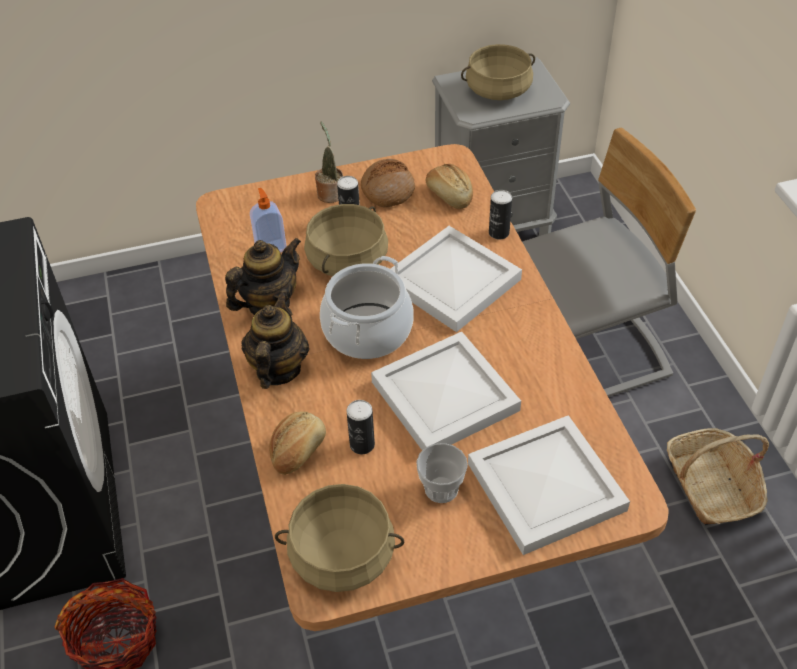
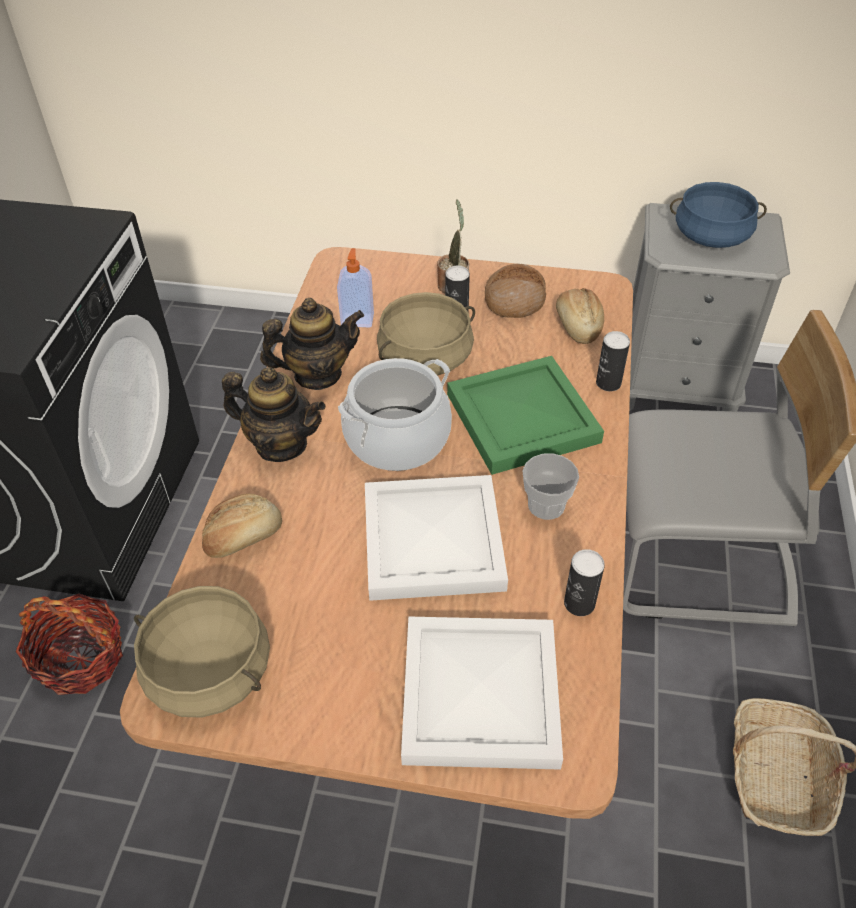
camera: 25 degrees right, 0 degrees up
(278, 369) = (281, 444): teapot -> teapot turned 75 degrees clockwise
(362, 444) = (311, 558): can -> can (579, 603)
(441, 489) = (361, 644): cup -> cup (546, 505)
(452, 280) = (523, 416): white tray -> green tray
(498, 90) = (711, 236): beige cooking pot -> blue cooking pot

